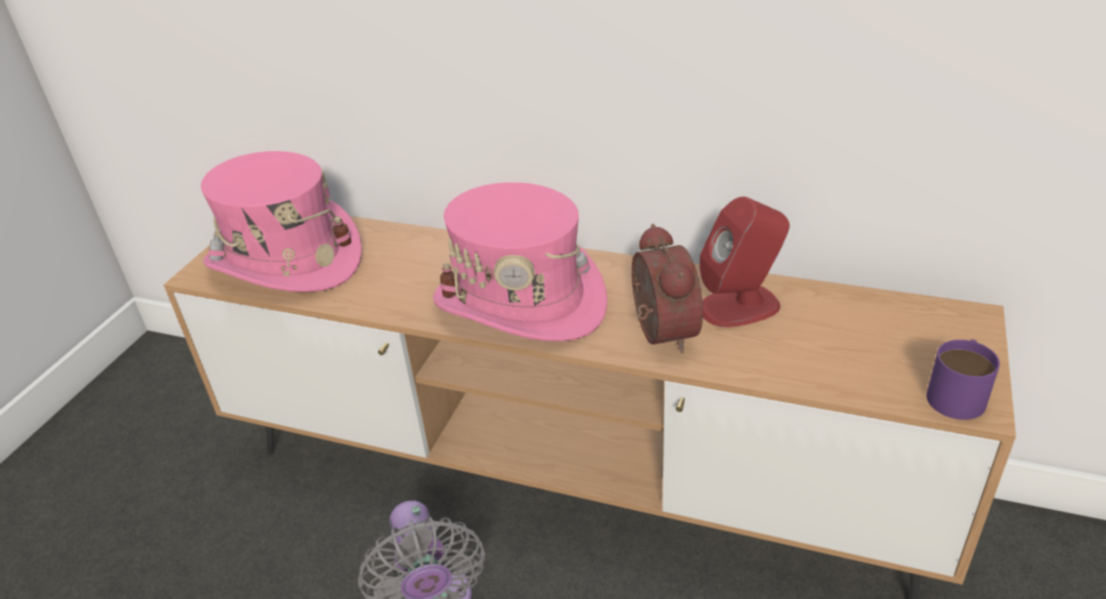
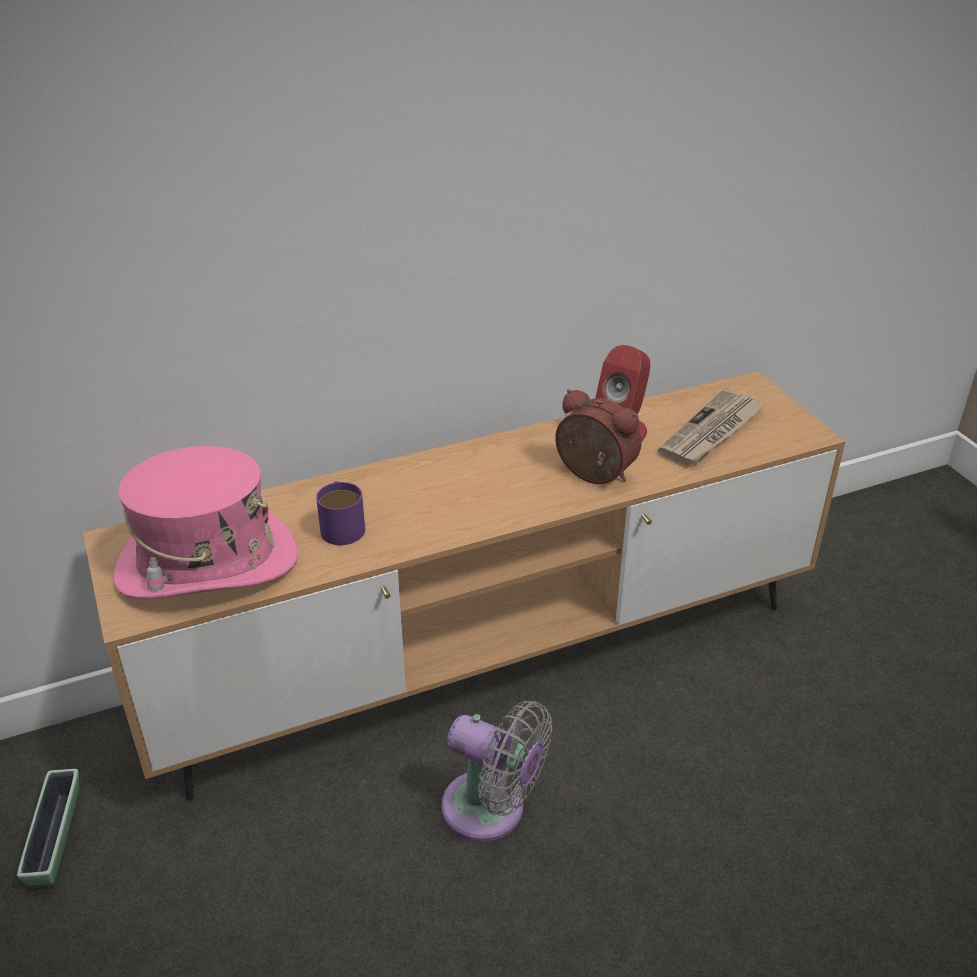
camera: 45 degrees left, 0 degrees up
(182, 429) = (56, 839): none -> planter
(520, 302) = (469, 501): pink hat -> none
(849, 347) = (712, 431): none -> newspaper
(958, 392) = (795, 431): purple mug -> purple mug (342, 525)

